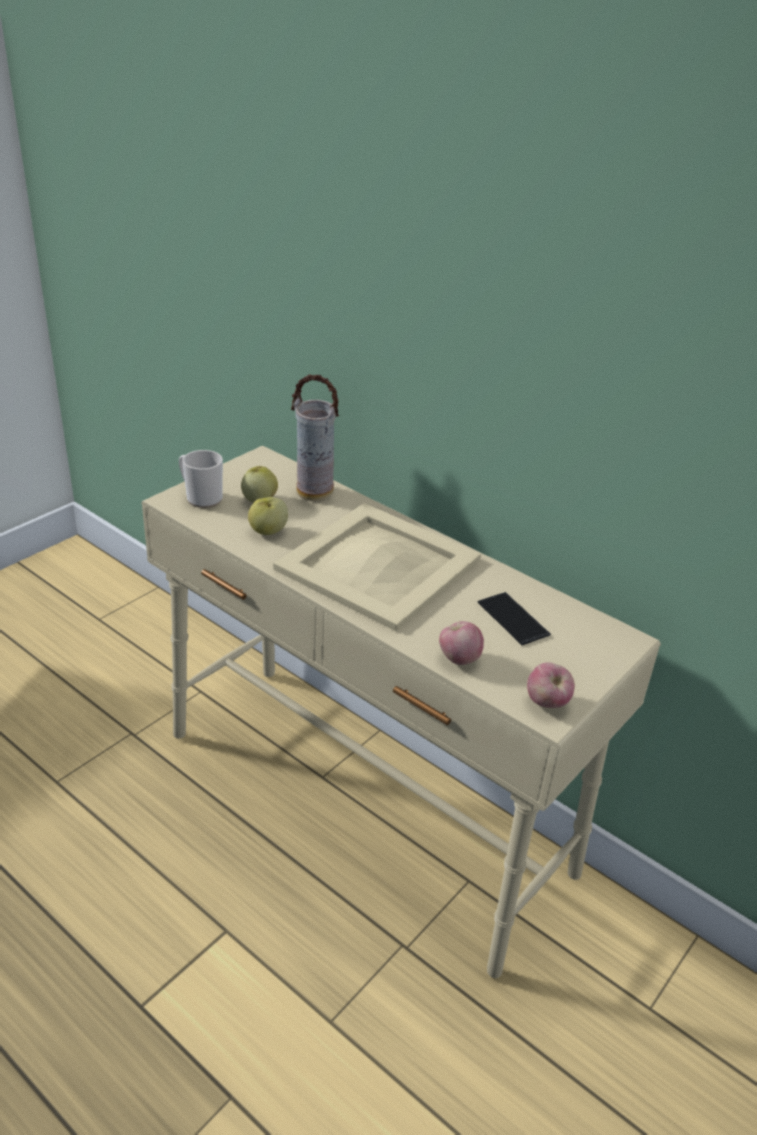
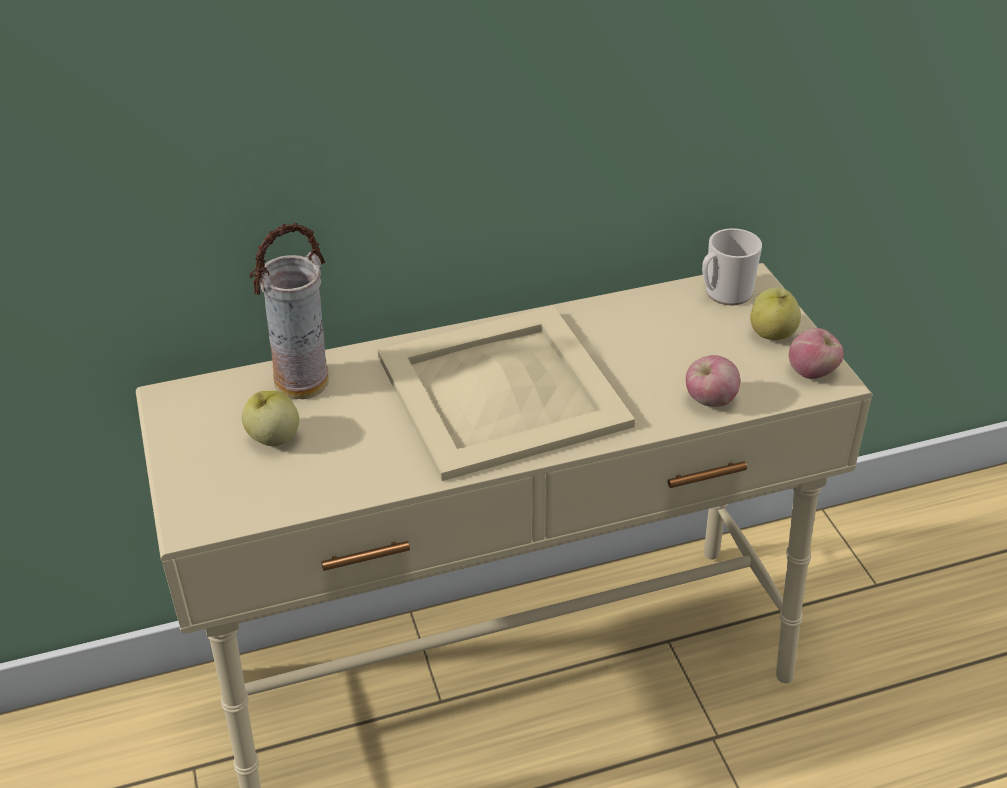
camera: 55 degrees left, 5 degrees up
(201, 497) = (214, 491): mug -> mug (724, 294)
(268, 531) = (354, 456): apple -> apple (772, 333)
(513, 619) = (670, 336): phone -> none

